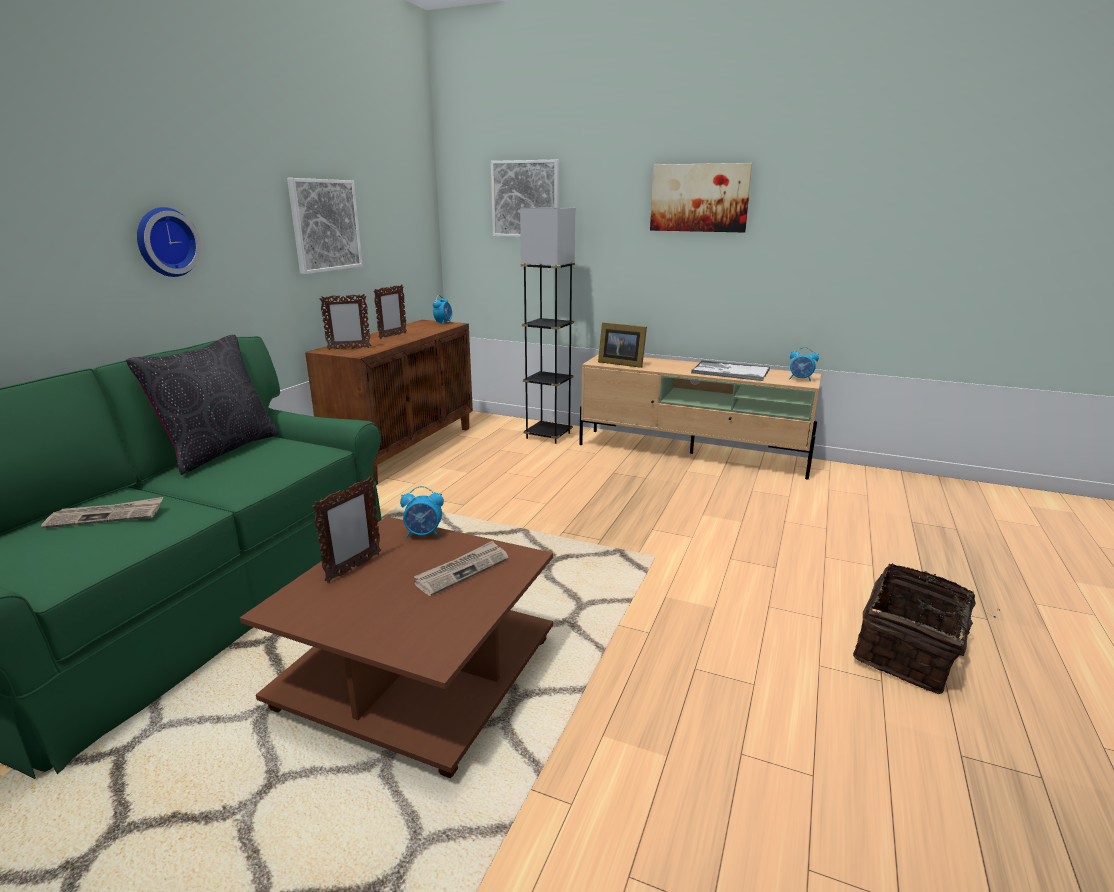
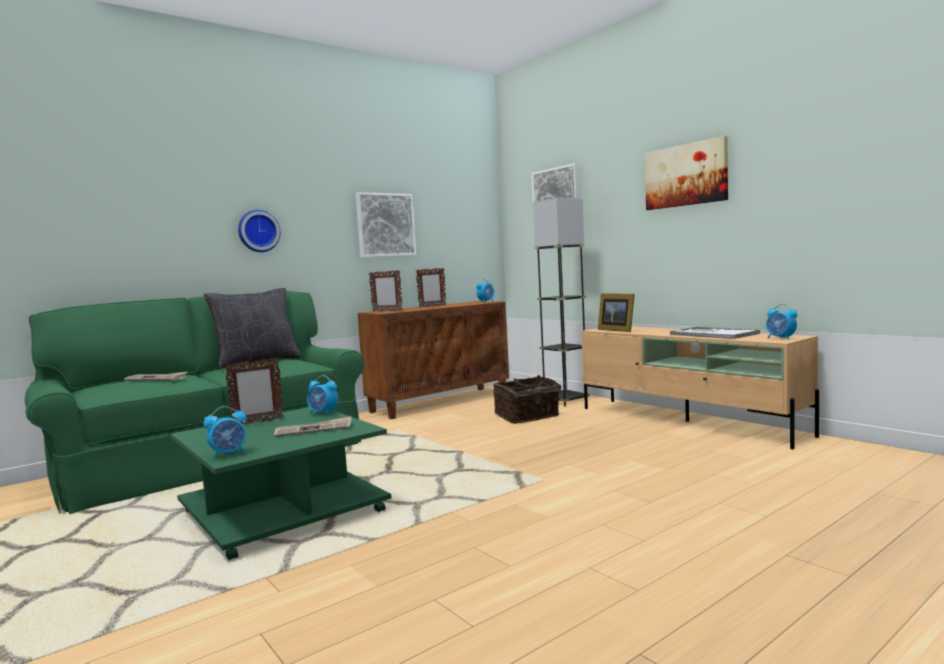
camera: 30 degrees right, 15 degrees down
(417, 671) = (284, 510): brown coffee table -> green coffee table
(420, 647) = (229, 454): none -> alarm clock
(908, 652) = (701, 579): basket -> basket (528, 416)

